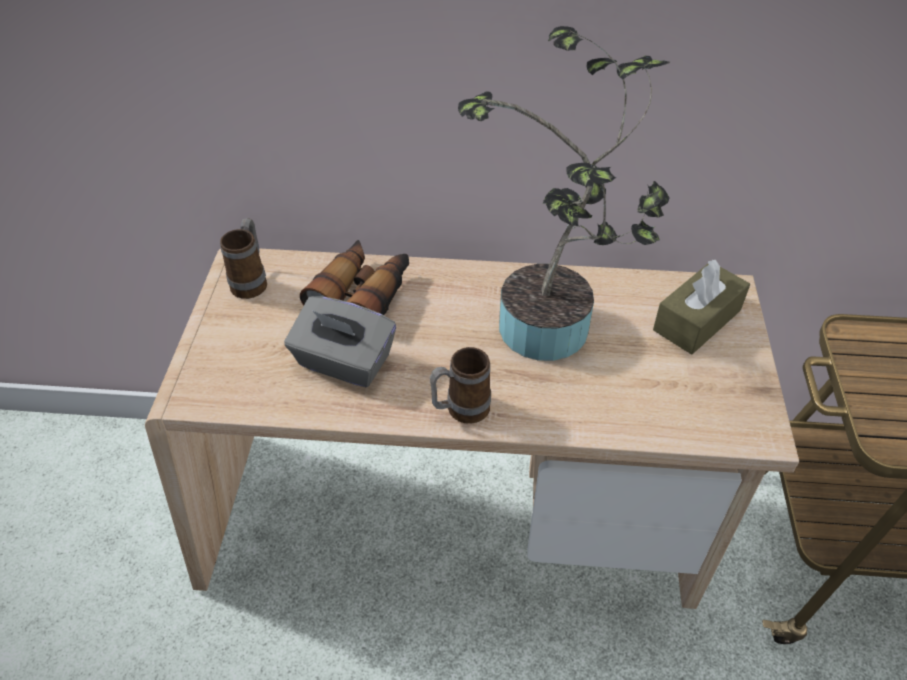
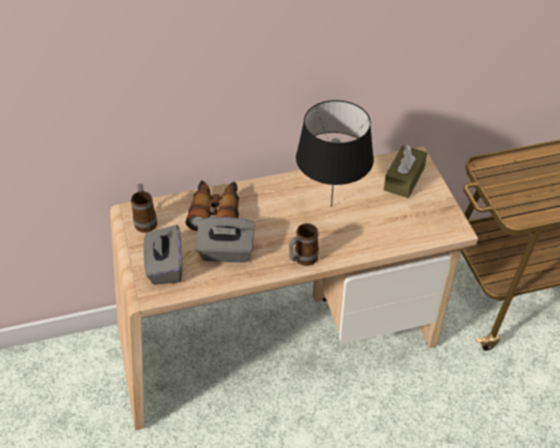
camera: 20 degrees left, 0 degrees up
(238, 359) = (165, 267): none -> grey tissue box
(552, 333) = (331, 206): potted plant -> black table lamp

